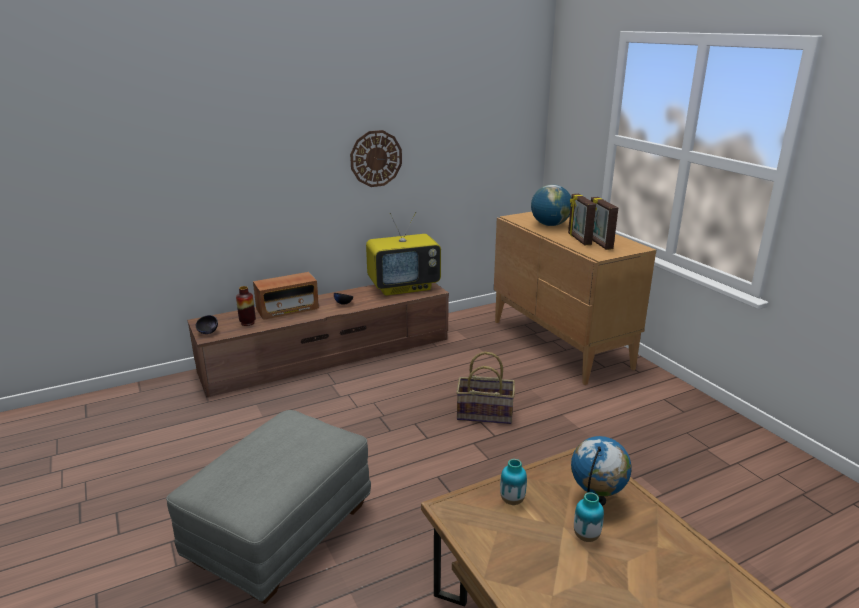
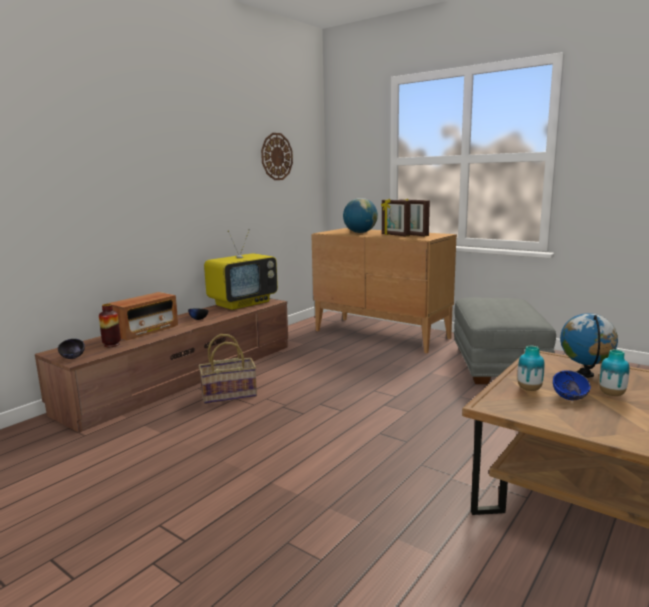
camera: 25 degrees left, 10 degrees down
(280, 532) = (275, 515): grey ottoman -> grey ottoman (496, 366)
(376, 158) = (207, 182): wall clock -> wall clock (276, 156)
(485, 413) = (372, 385): basket -> basket (229, 394)
(535, 526) = (569, 398): none -> blue bowl

